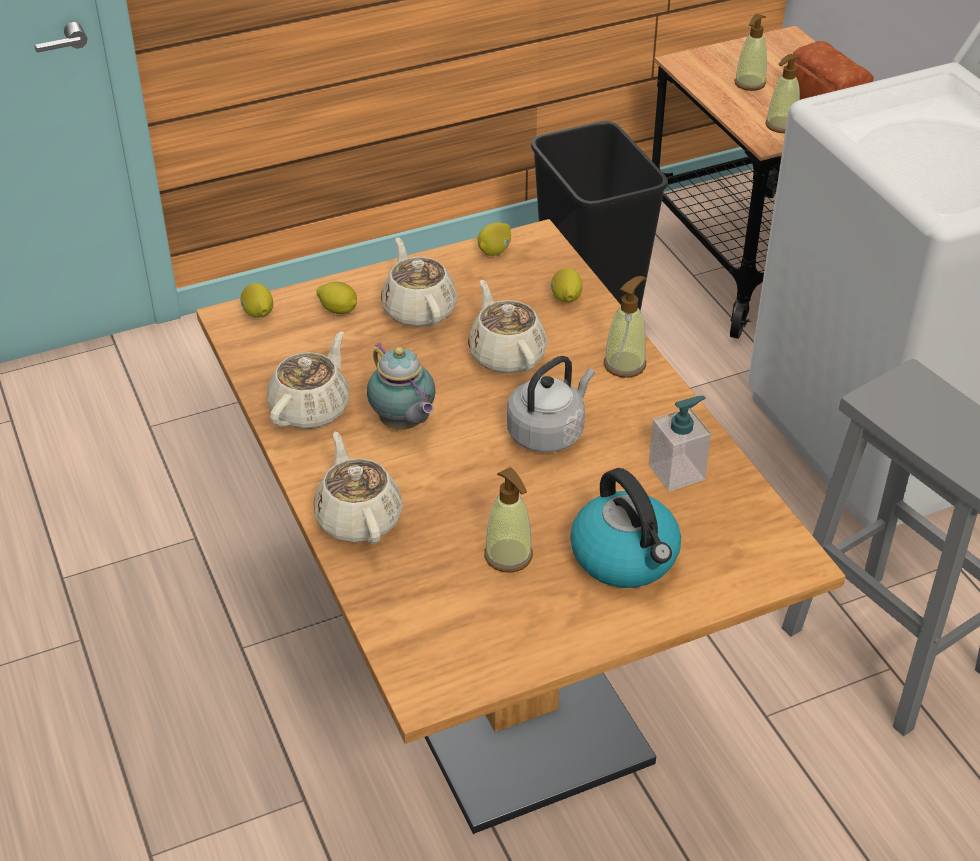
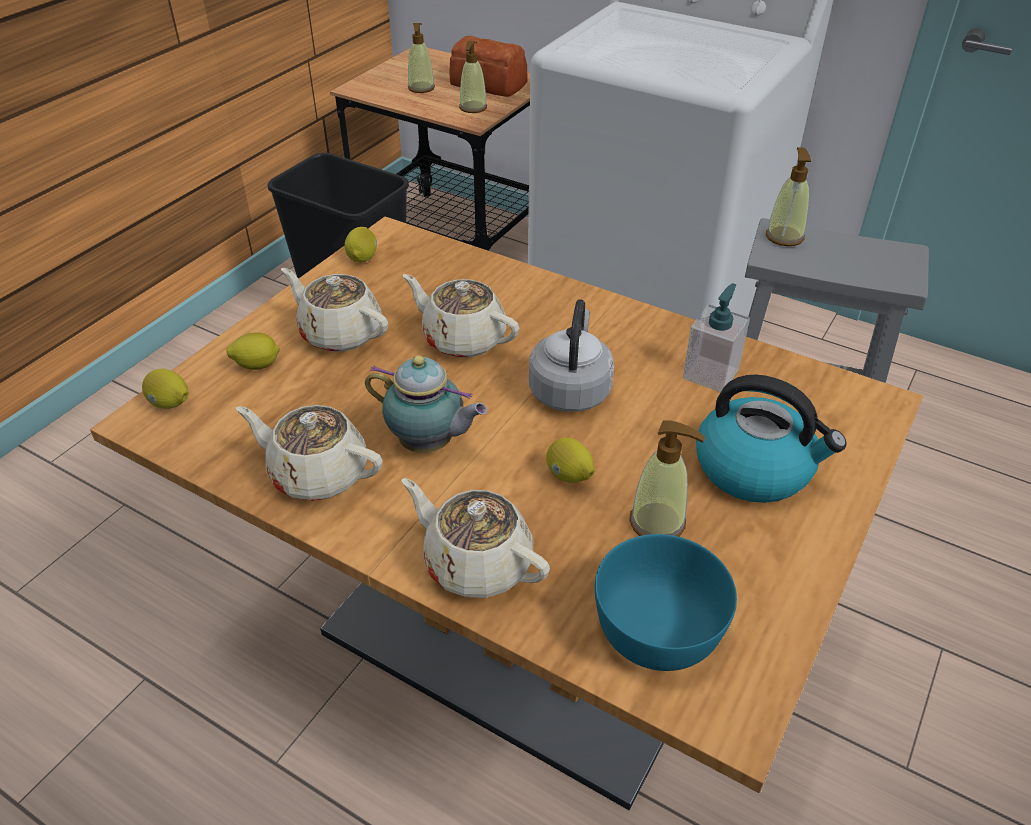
camera: 35 degrees left, 0 degrees up
(311, 408) = (317, 473): beige teapot -> beige teapot turned 60 degrees counterclockwise
(432, 617) = (655, 628): none -> turquoise bowl
(566, 299) = (466, 272): lemon -> lemon (569, 476)
(625, 364) = (572, 305): soap dispenser -> soap dispenser (784, 236)

